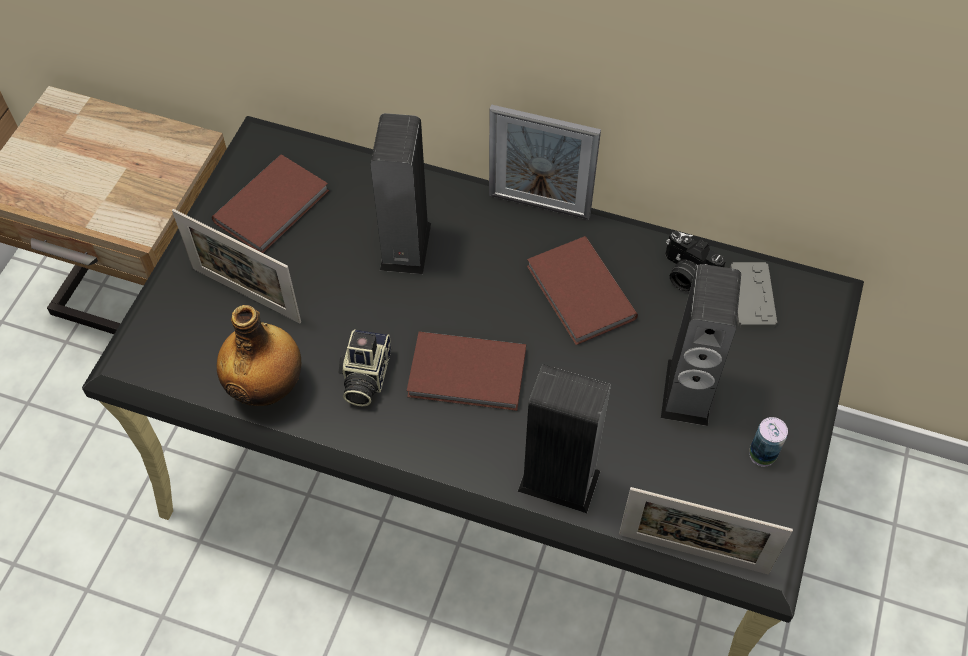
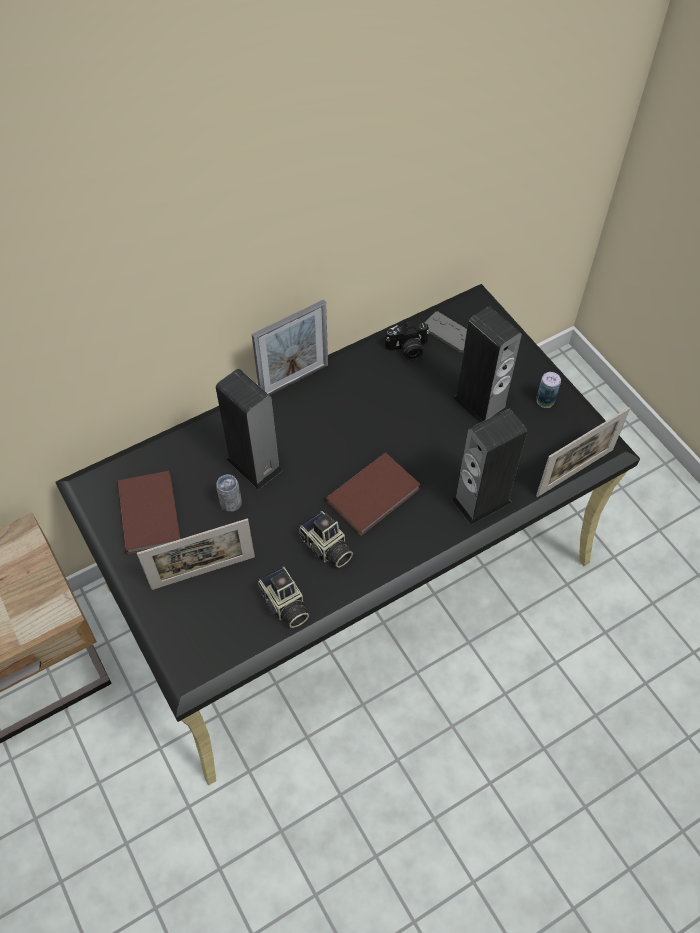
camera: 50 degrees left, 0 degrees up
(267, 387) = (284, 605): bottle -> camera
(343, 260) = (231, 503): none -> can
(579, 294) = (372, 406): brown book -> none

